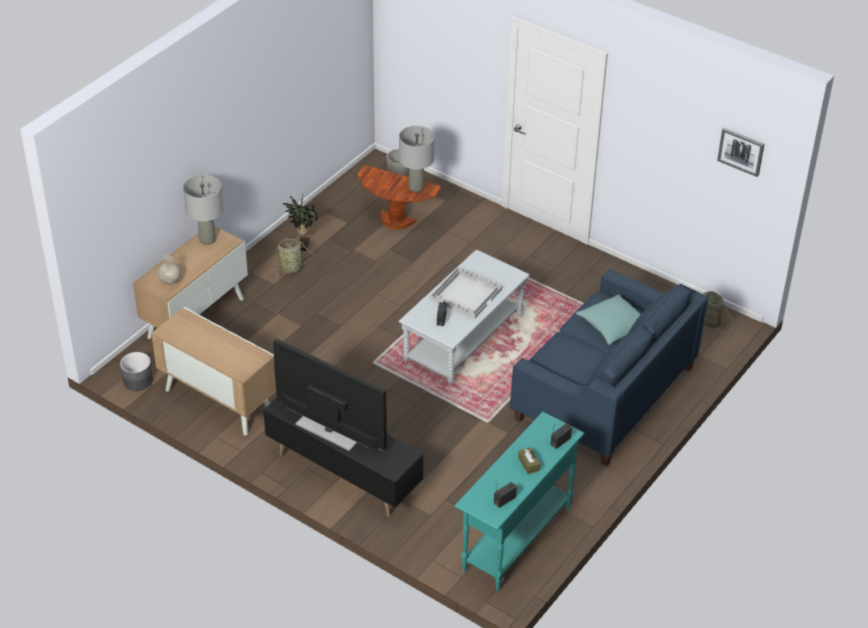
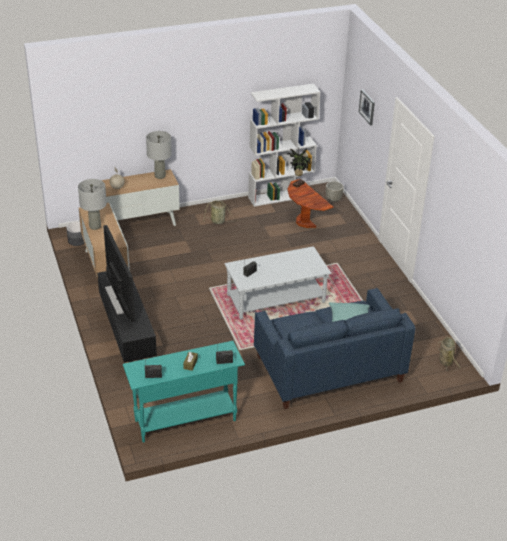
camera: 35 degrees right, 5 degrees down
(302, 245) = (237, 212): potted plant -> potted plant (297, 184)
(332, 199) = (280, 196): none -> white bookcase
(416, 187) = (317, 201): grey table lamp -> grey table lamp (95, 226)
(466, 294) = (279, 266): white tray -> none
(741, 151) = (486, 233): picture -> picture (367, 107)

